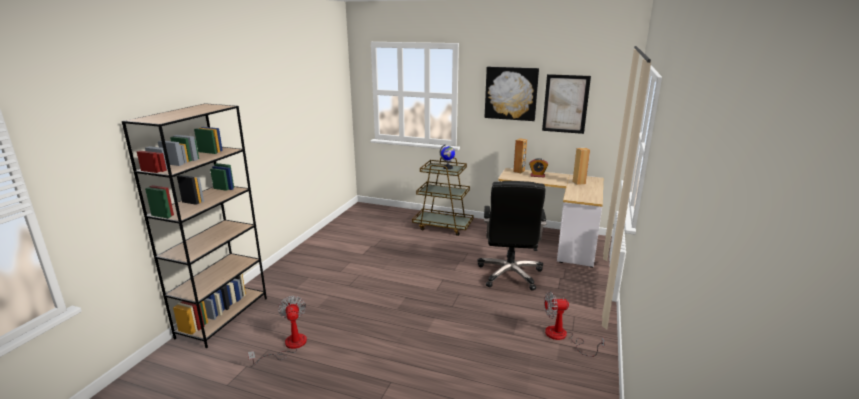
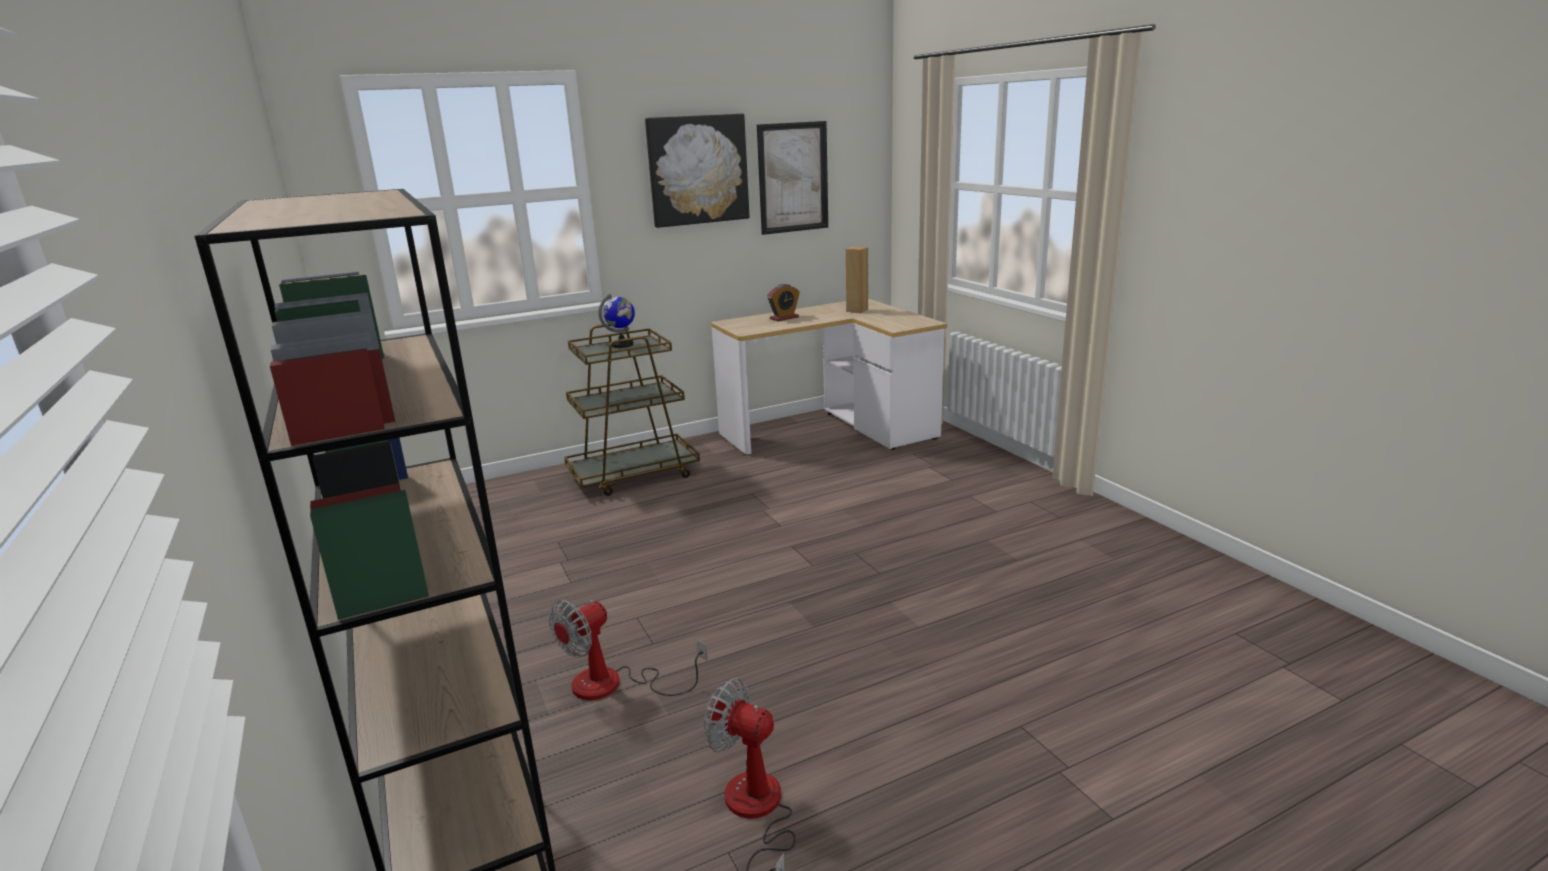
camera: 45 degrees left, 0 degrees up
(509, 274) = (864, 492): black office chair -> none
(519, 171) = (744, 320): brown speaker -> none
(562, 337) = (1068, 530): fan -> fan (614, 685)

